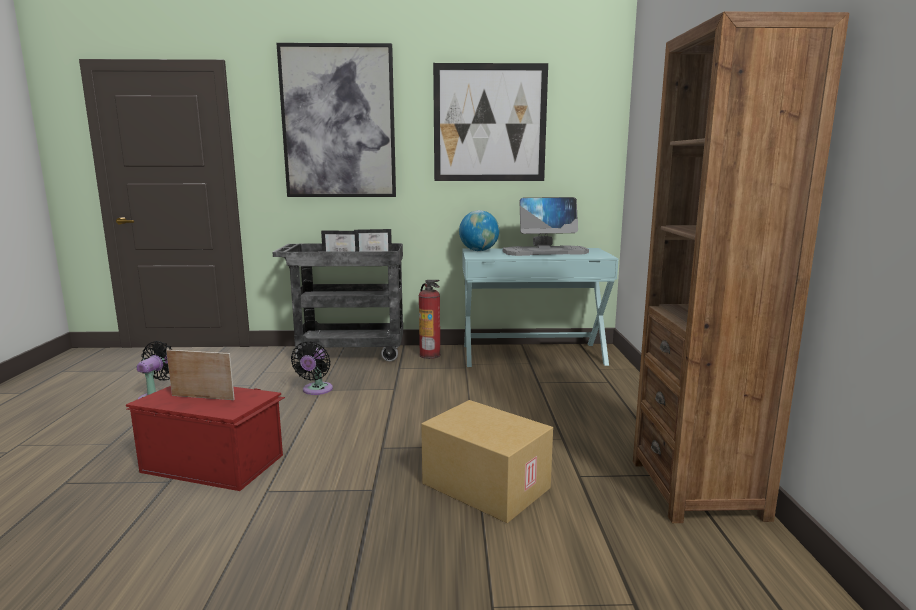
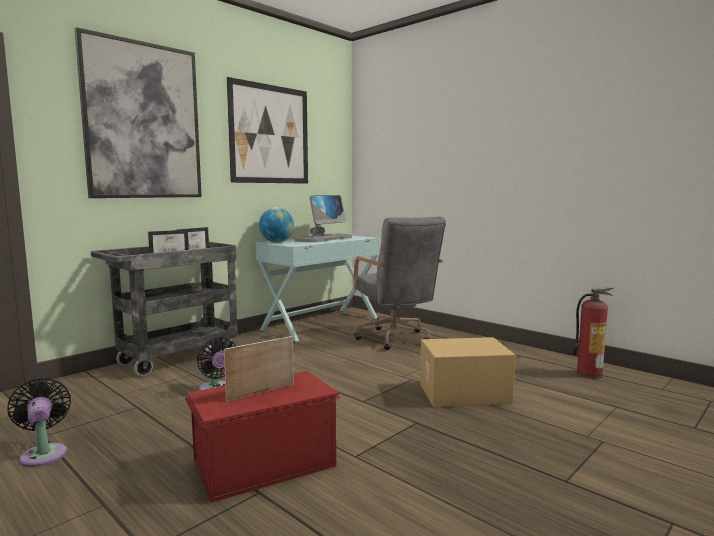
camera: 45 degrees left, 5 degrees down
(430, 355) = (249, 342): fire extinguisher -> fire extinguisher (589, 374)
(565, 397) = (395, 340): none -> grey office chair
(697, 489) = (538, 358): brown bookcase -> none

